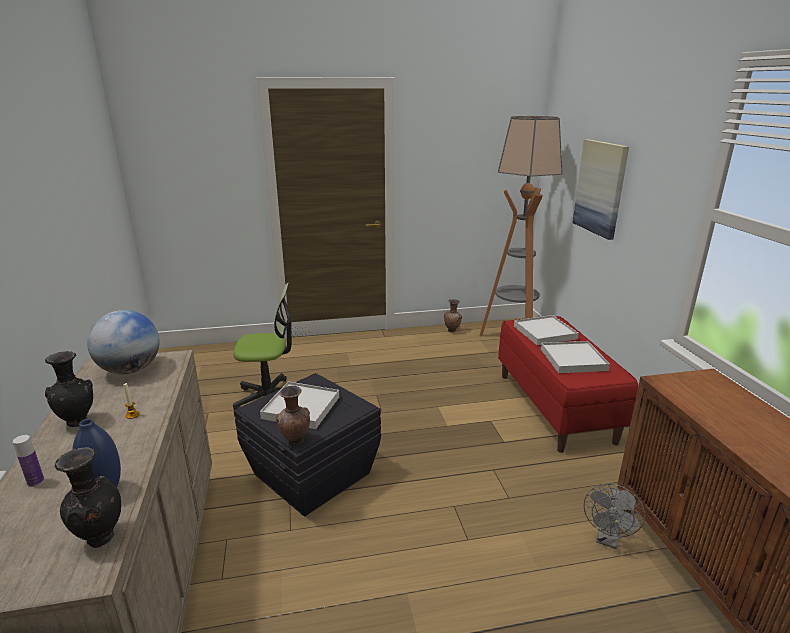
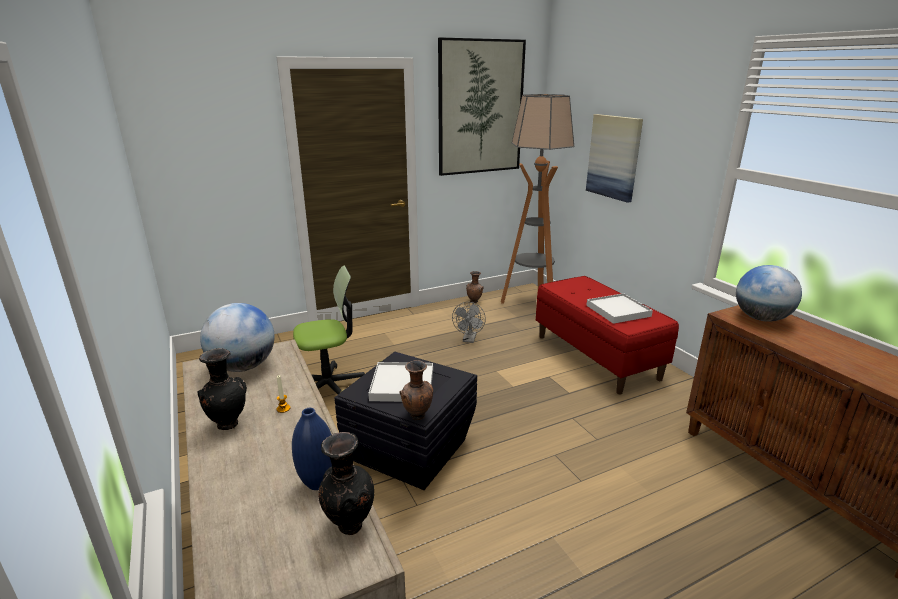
camera: 15 degrees left, 0 degrees up
(36, 482) = (232, 488): bottle -> none
(468, 129) = (480, 108): none -> picture
(544, 332) = (581, 290): white tray -> none
(607, 539) = (691, 458): grey fan -> grey fan (469, 340)
(704, 391) = (761, 318): none -> globe

